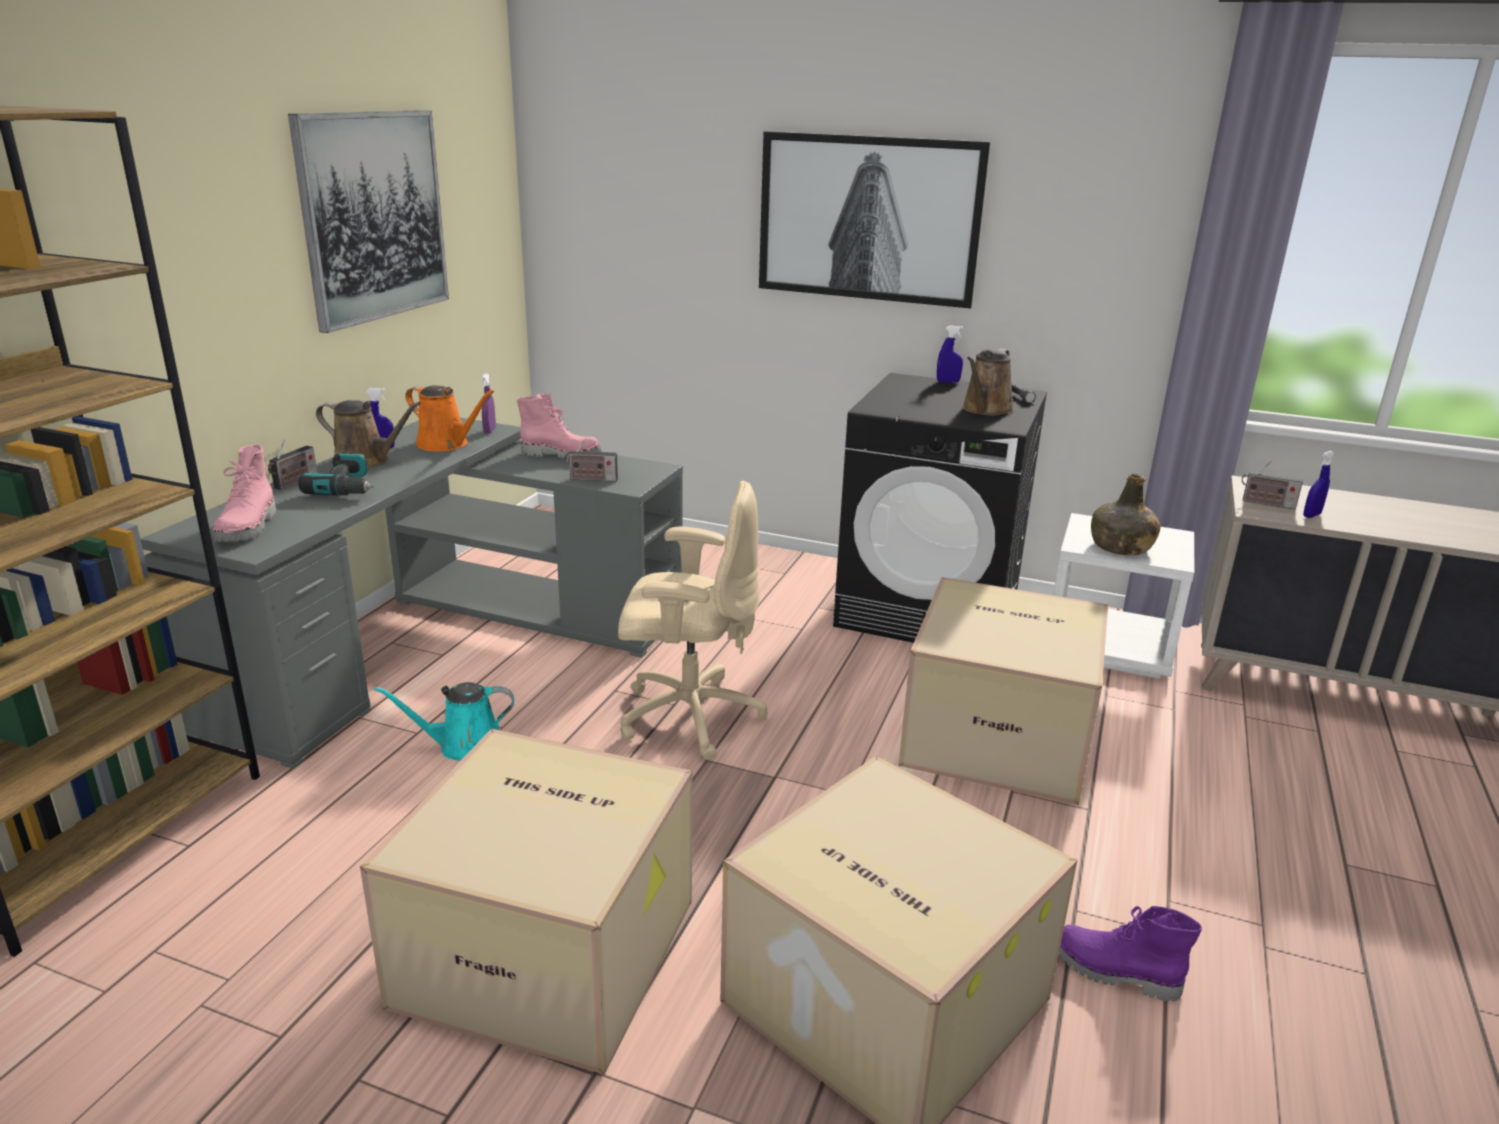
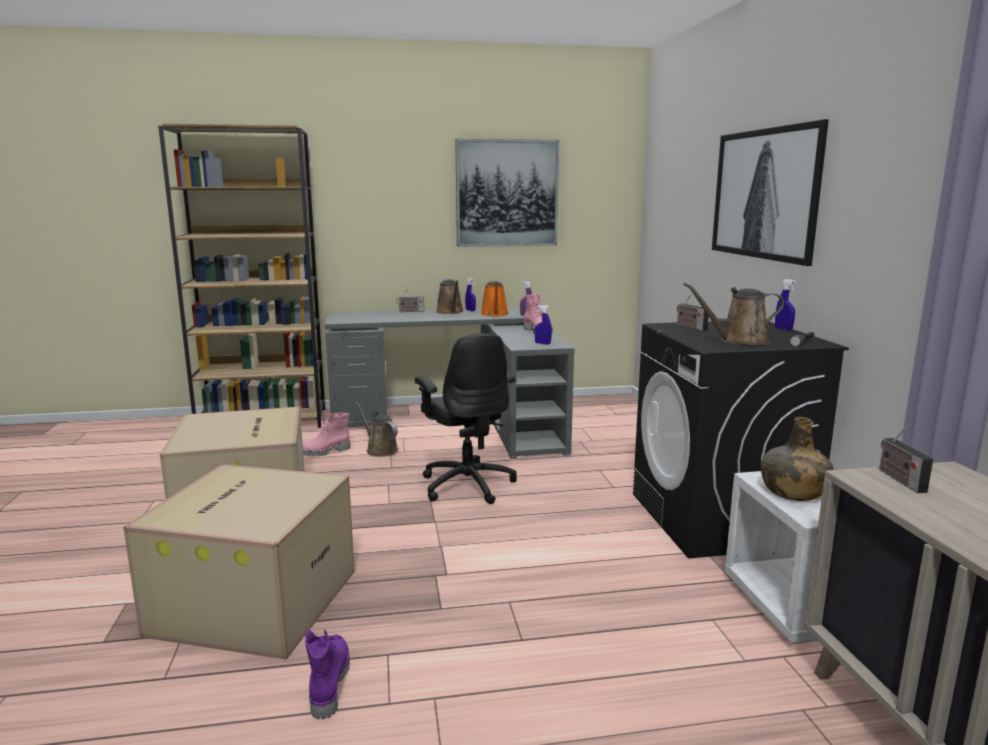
camera: 60 degrees right, 10 degrees down
(249, 528) = (355, 317): pink boot -> pink boot (325, 452)
(347, 488) = (416, 316): power drill -> none
(464, 746) = (380, 450): turquoise watering can -> brown watering can
(591, 479) = (516, 340): radio -> radio (690, 327)
(688, 716) = (467, 485): beige office chair -> black office chair
(1000, 736) = (576, 583): cardboard box -> none
(1311, 515) = (918, 501): blue spray bottle -> blue spray bottle (542, 343)

